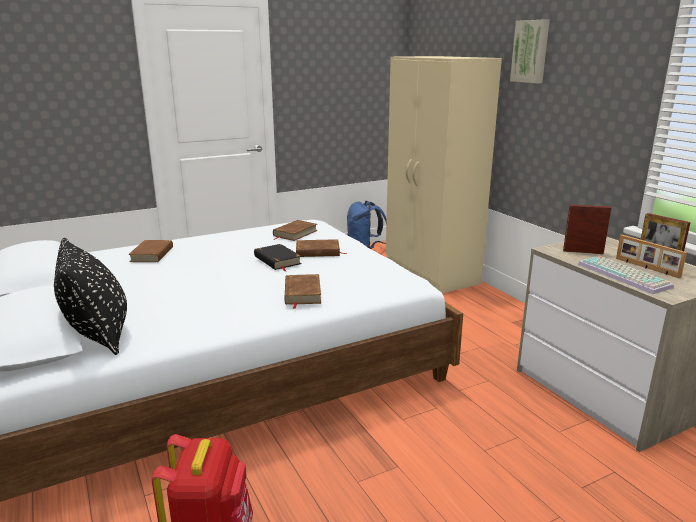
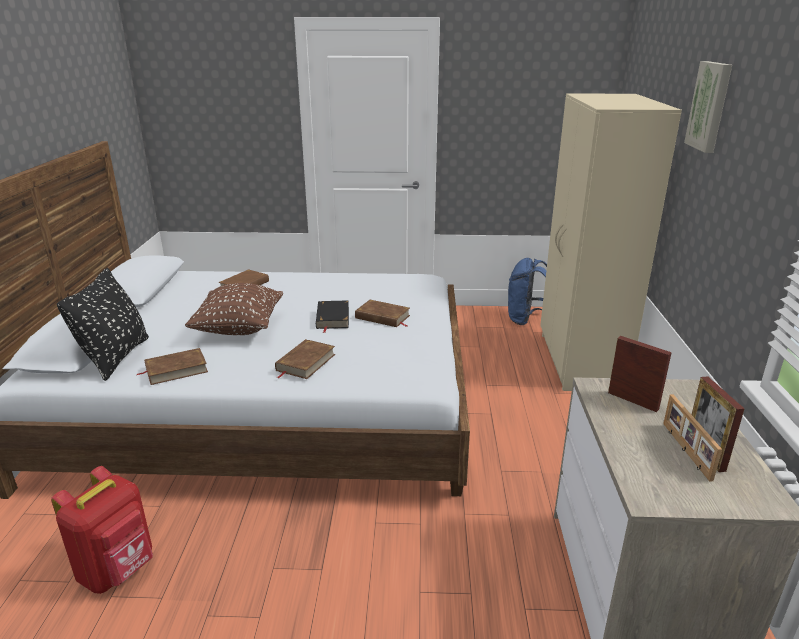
camera: 30 degrees right, 5 degrees up
(200, 285) = (239, 329): none -> brown pillow
(295, 233) = (389, 289): brown book -> brown book (176, 369)
(625, 275) = (635, 452): keyboard -> none

